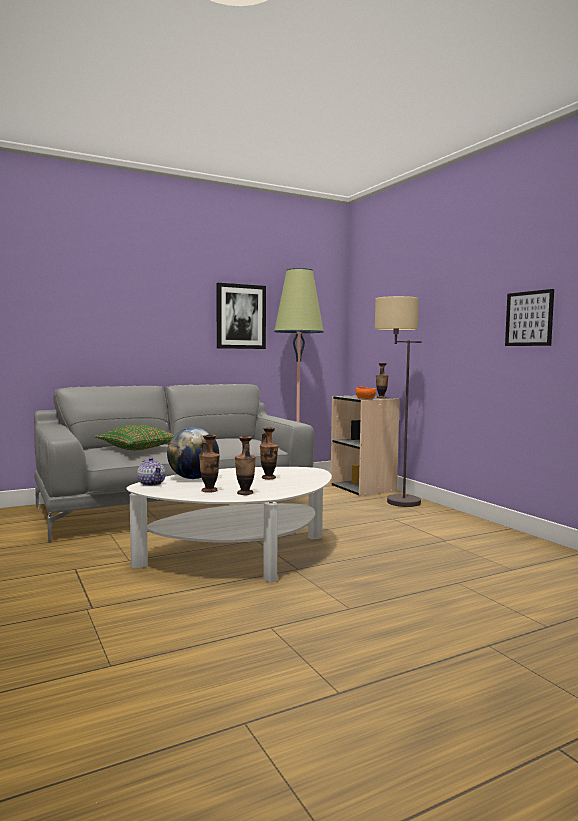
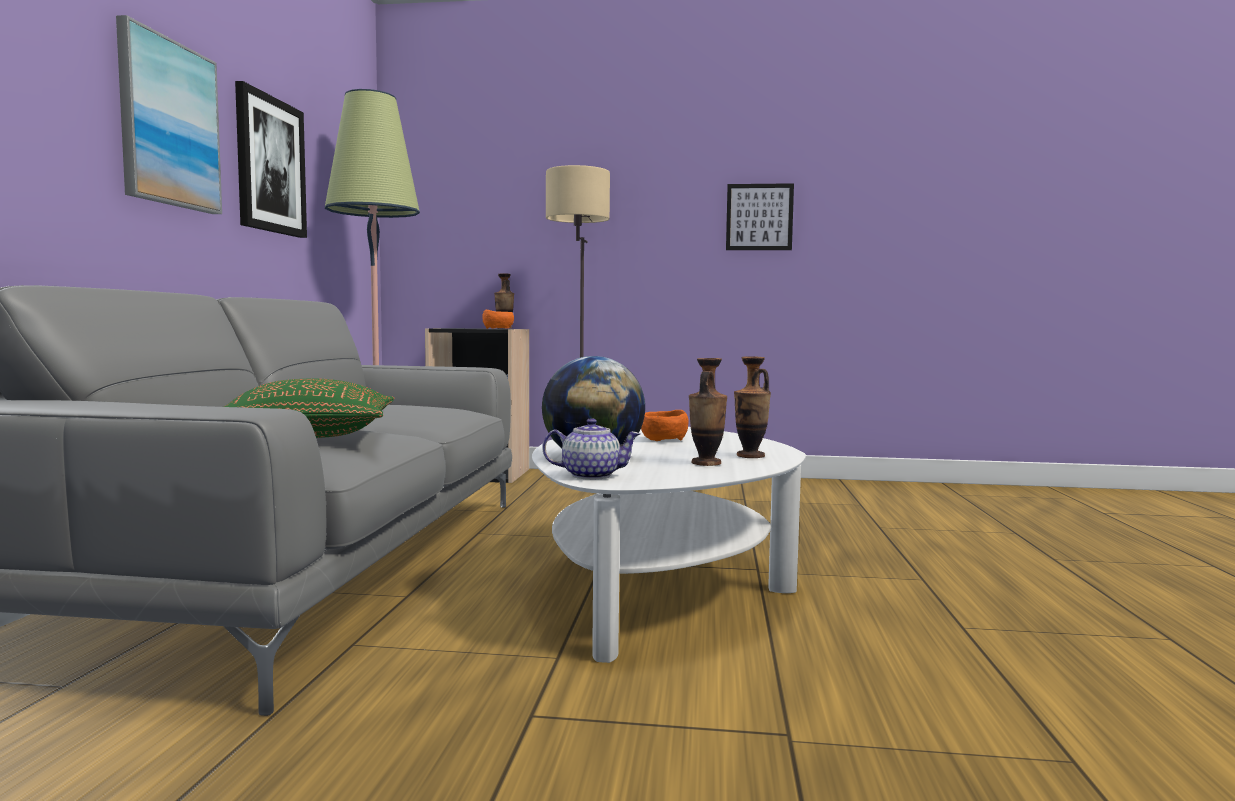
camera: 55 degrees left, 0 degrees up
(172, 312) = (168, 124): none -> picture
(268, 478) = (663, 440): vase -> orange bowl

